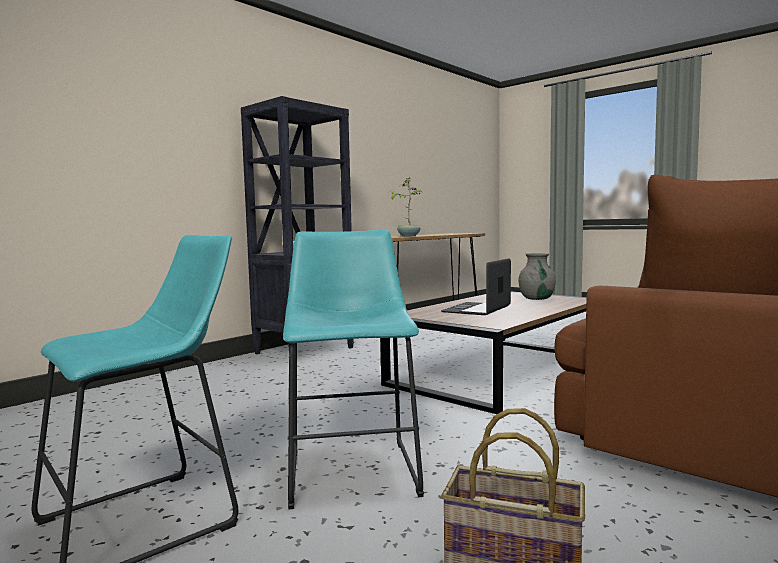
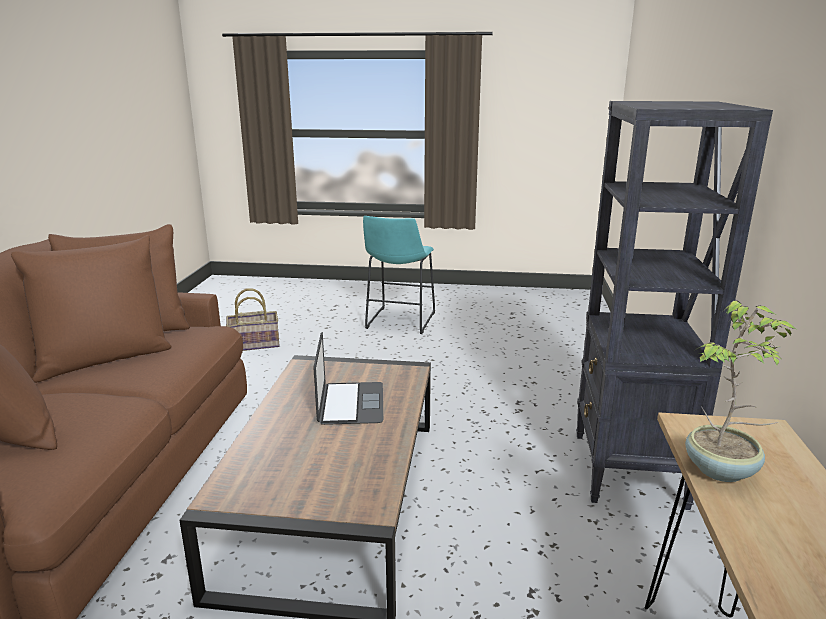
camera: 145 degrees right, 15 degrees up
(352, 467) = (352, 357): turquoise stool -> none
(537, 299) = (295, 477): grey vase -> none

